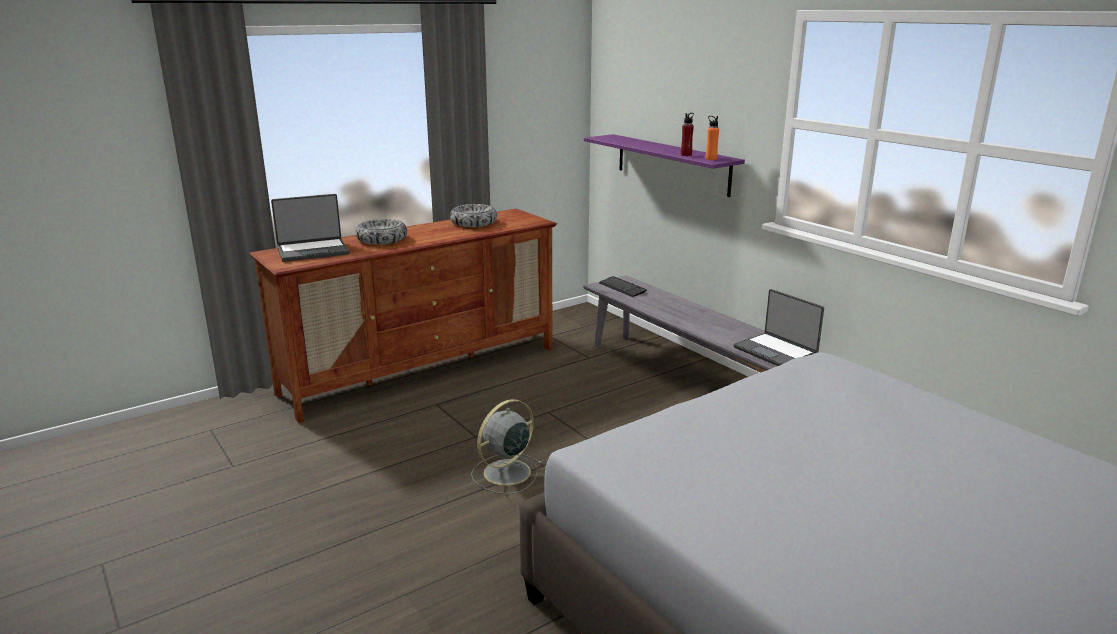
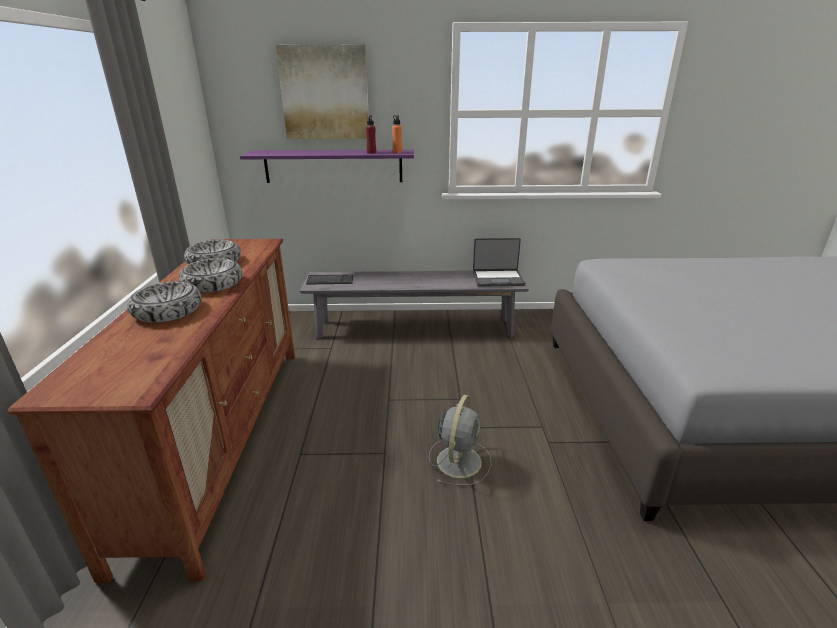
camera: 55 degrees left, 5 degrees up
(313, 251) = (117, 359): laptop -> none
(436, 234) = (212, 283): none -> bowl
(505, 473) = (459, 460): grey fan -> grey fan turned 150 degrees counterclockwise
(674, 83) = (325, 93): none -> picture

